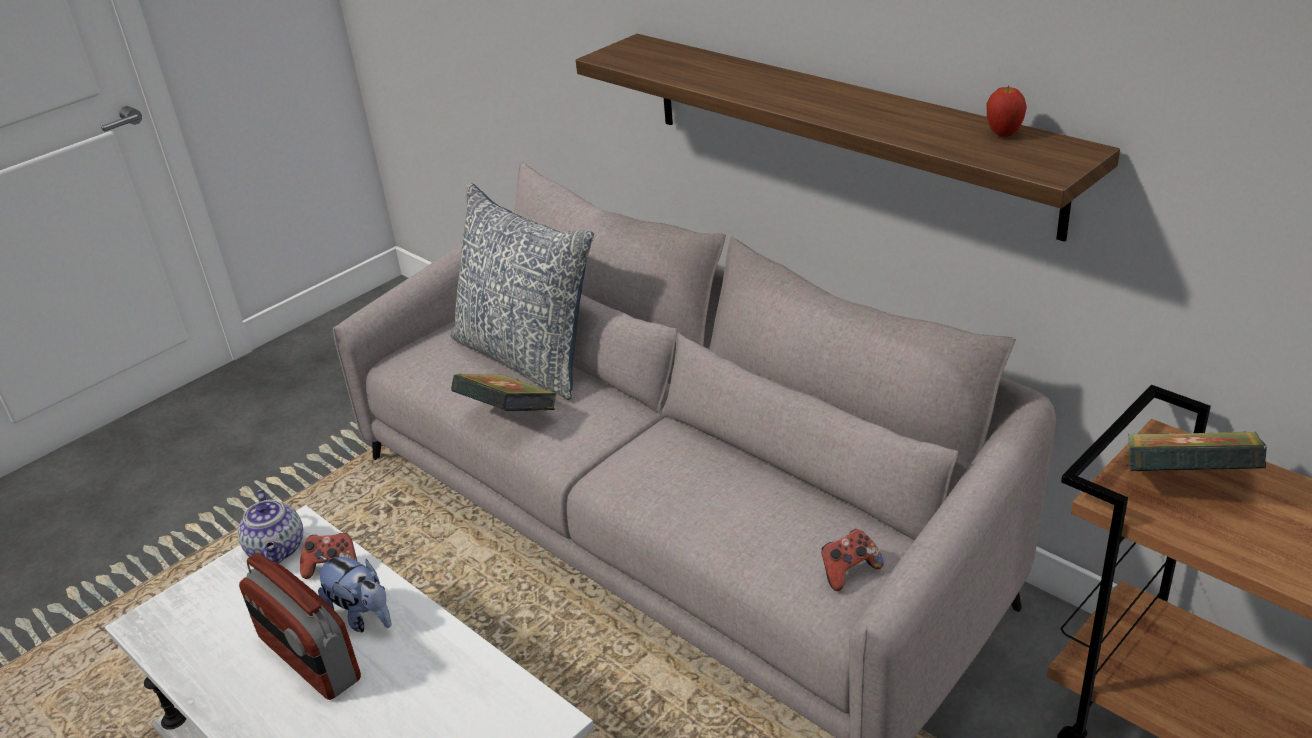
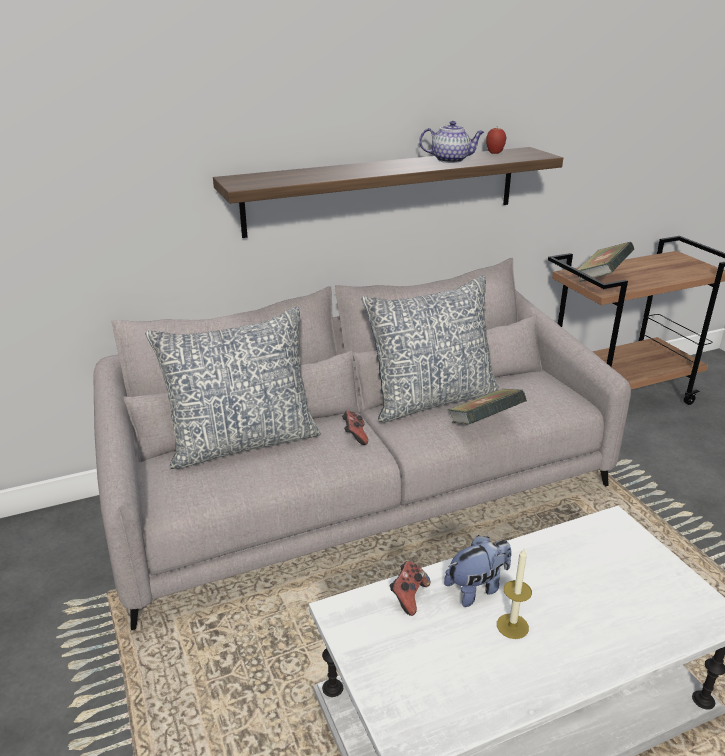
camera: 70 degrees left, 5 degrees down
(278, 550) = (362, 629): teapot -> teapot (451, 160)
(308, 659) = (512, 626): radio -> candle
(508, 416) = (310, 465): book -> book (484, 424)
(728, 459) = (431, 399): none -> pillow
(849, 571) = (550, 392): game controller -> game controller (354, 436)

